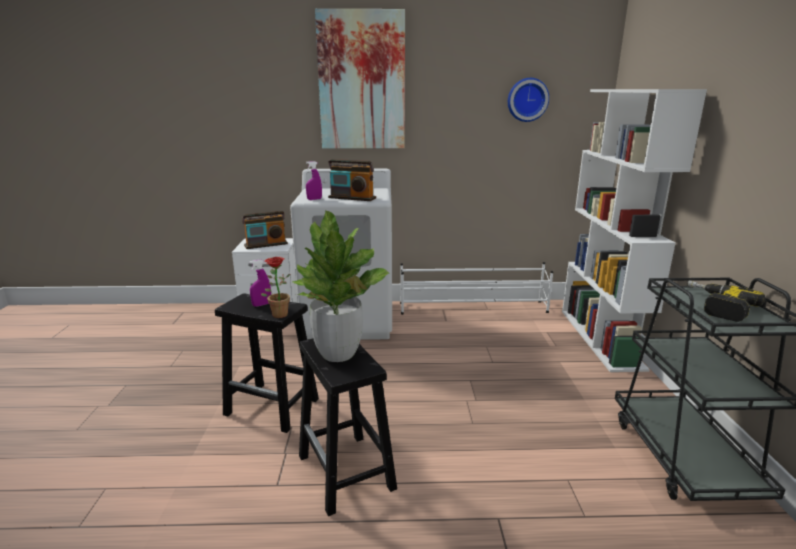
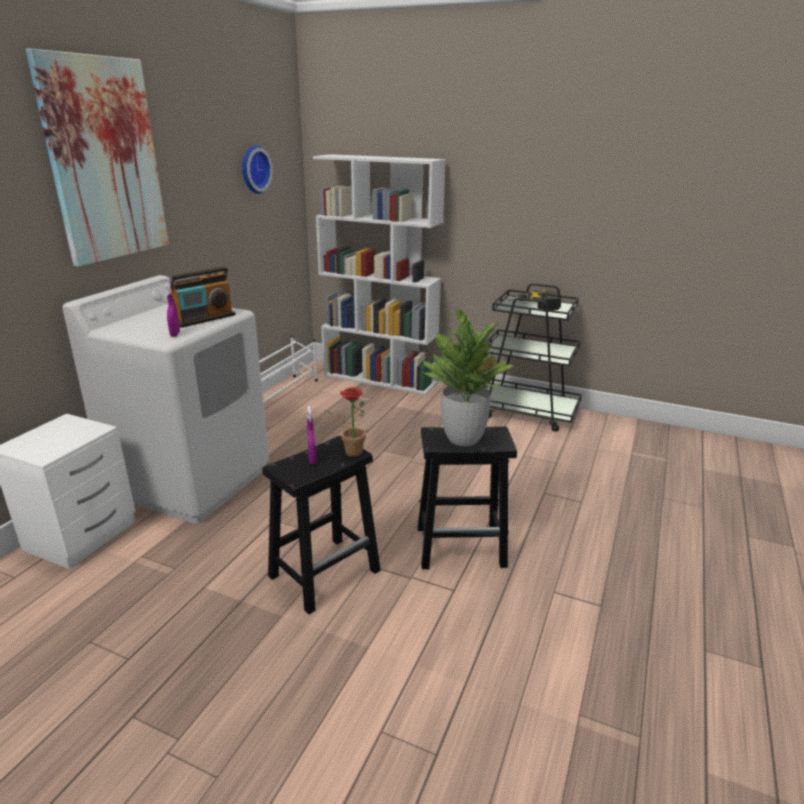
camera: 65 degrees left, 5 degrees up
(266, 245) = (60, 437): radio -> none

